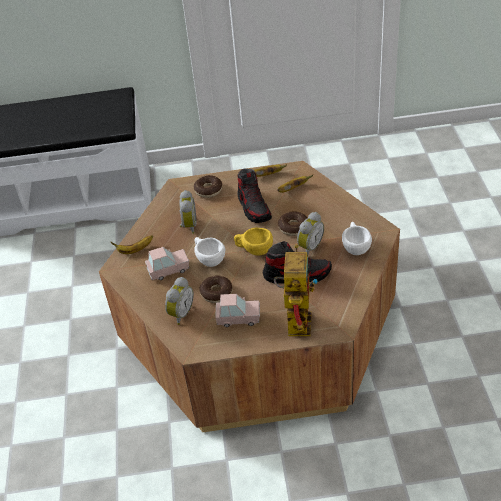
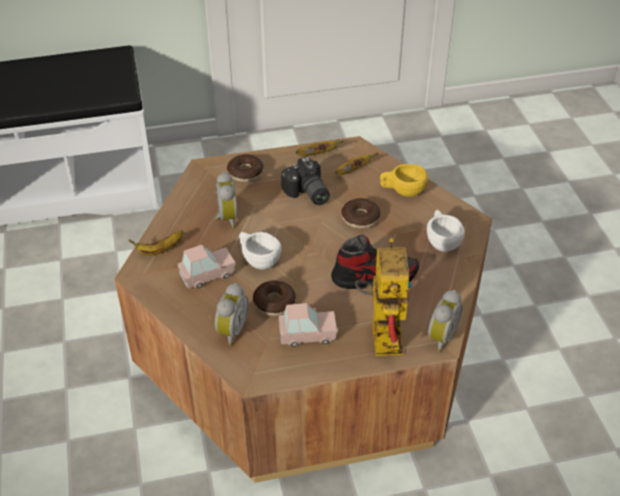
camera: 10 degrees left, 0 degrees up
(254, 207) = (306, 194): shoe -> camera
(254, 250) = (315, 247): yellow cup -> yellow cup (402, 191)
(309, 247) = (384, 242): alarm clock -> alarm clock (439, 337)

